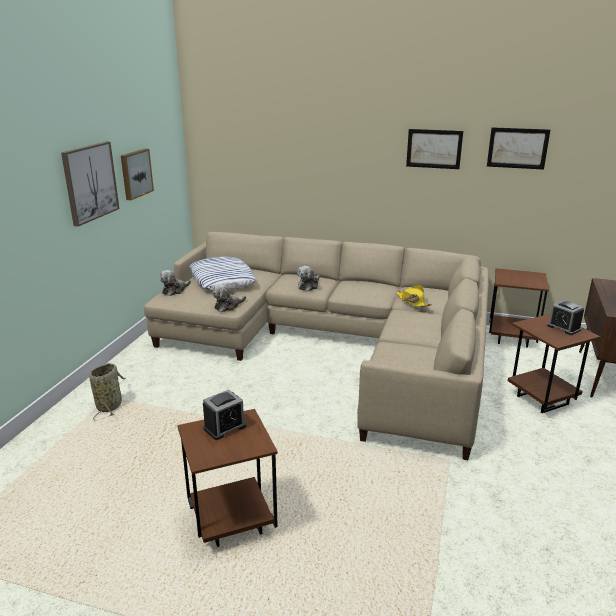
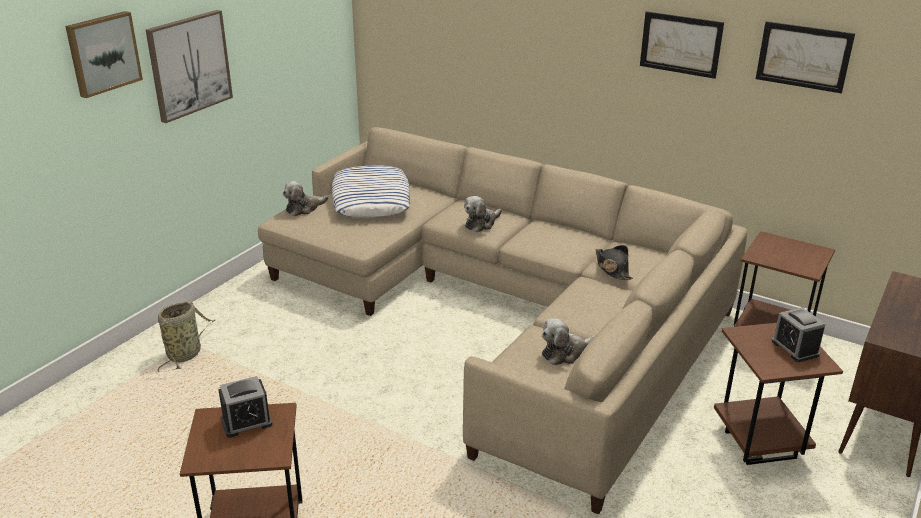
camera: 15 degrees right, 5 degrees up
(135, 173) = (263, 49): picture -> picture (102, 53)
(228, 306) = (359, 242): plush toy -> plush toy (565, 353)
(412, 301) = (612, 268): yellow hat -> black hat

